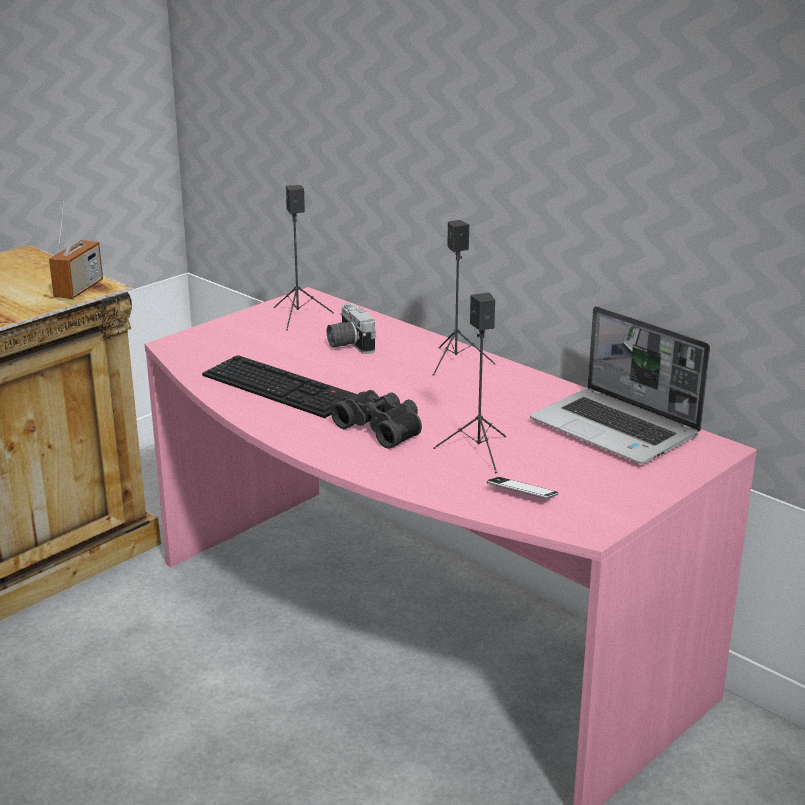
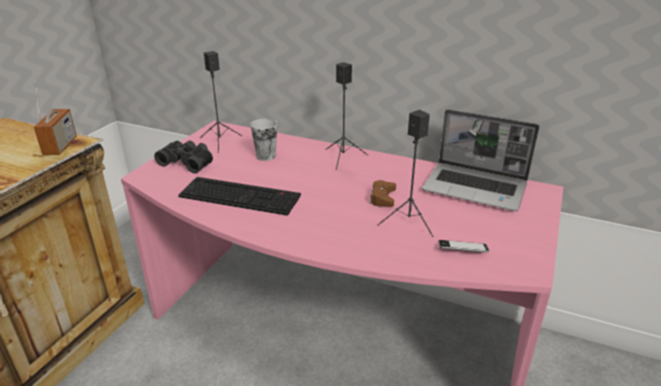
camera: 20 degrees left, 5 degrees up
(348, 344) = (266, 156): camera -> cup
(382, 428) = (332, 216): black binoculars -> black binoculars (188, 162)
(468, 419) = (382, 198): none -> brown game controller

